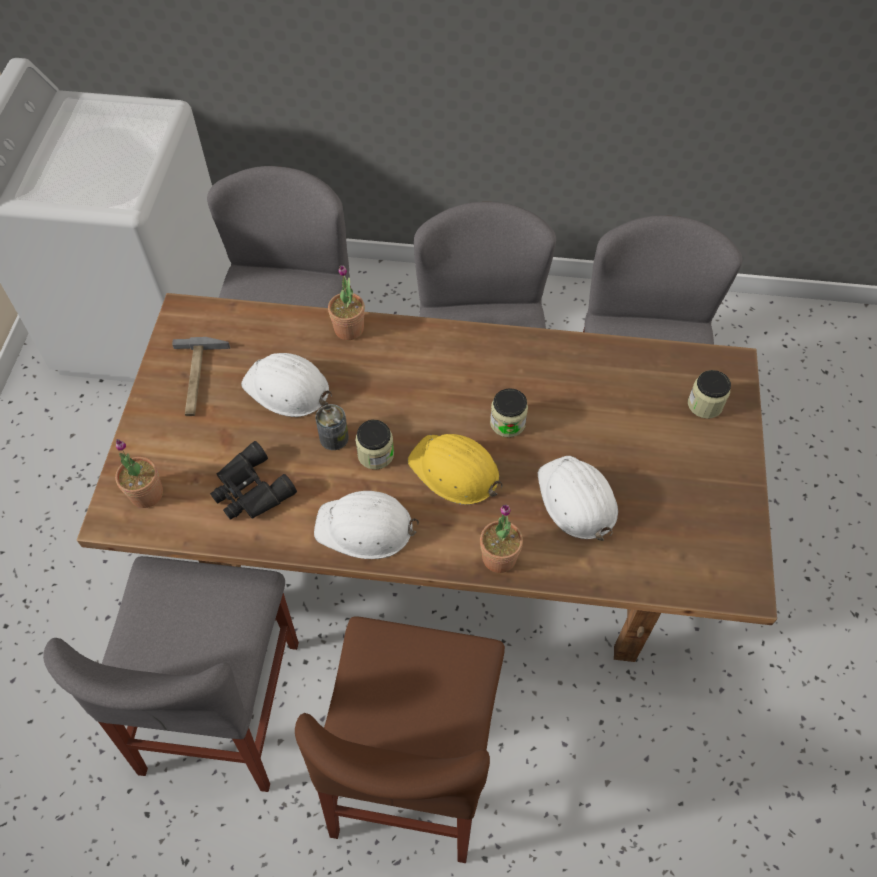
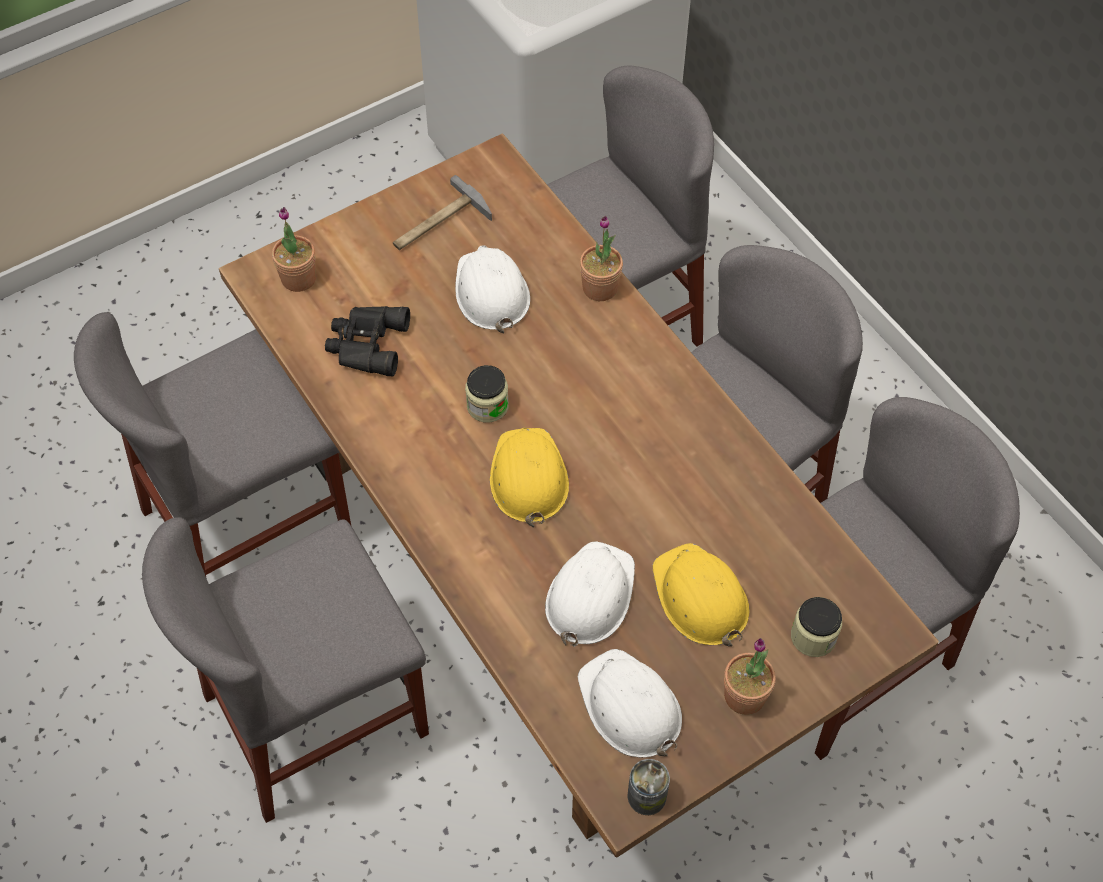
camera: 50 degrees right, 0 degrees up
(334, 438) = (474, 363): can -> can (647, 796)
(365, 528) = (407, 452): white hard hat -> white hard hat (629, 707)
(412, 767) = (316, 714): brown chair -> grey chair
(499, 557) = (471, 573): potted plant -> potted plant (744, 696)
(507, 423) = (621, 482): jar -> none
(629, 442) = (700, 598): none -> yellow hard hat

